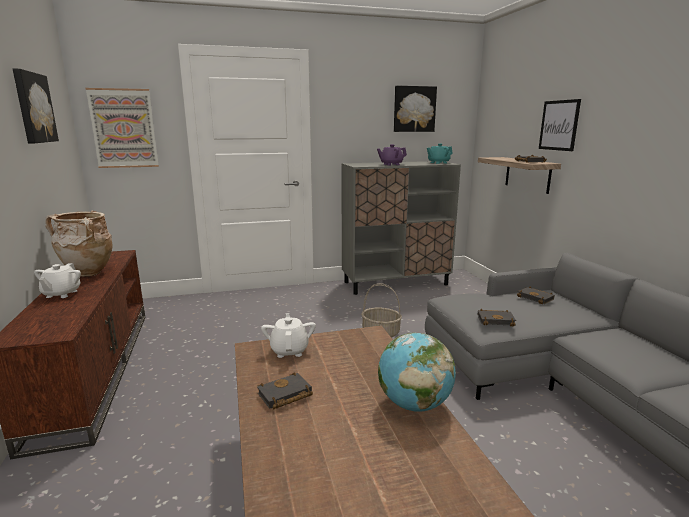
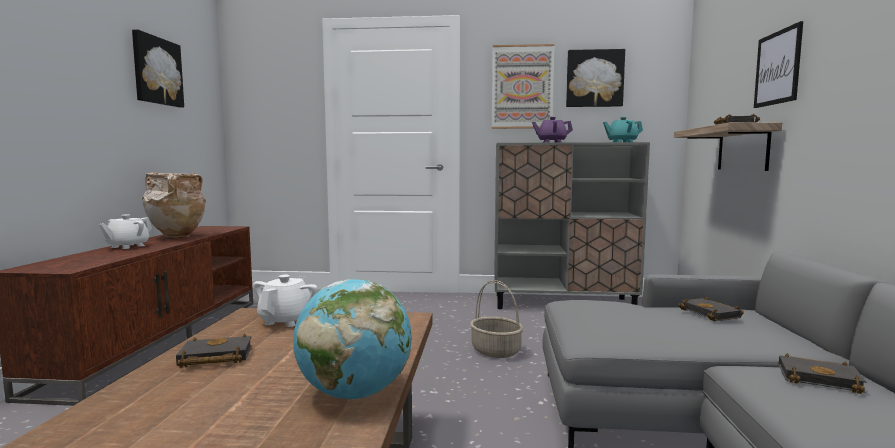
camera: 20 degrees right, 10 degrees down
(124, 128) = (265, 105): picture -> picture (522, 87)
(496, 320) = (612, 329): black book -> black book (820, 378)

